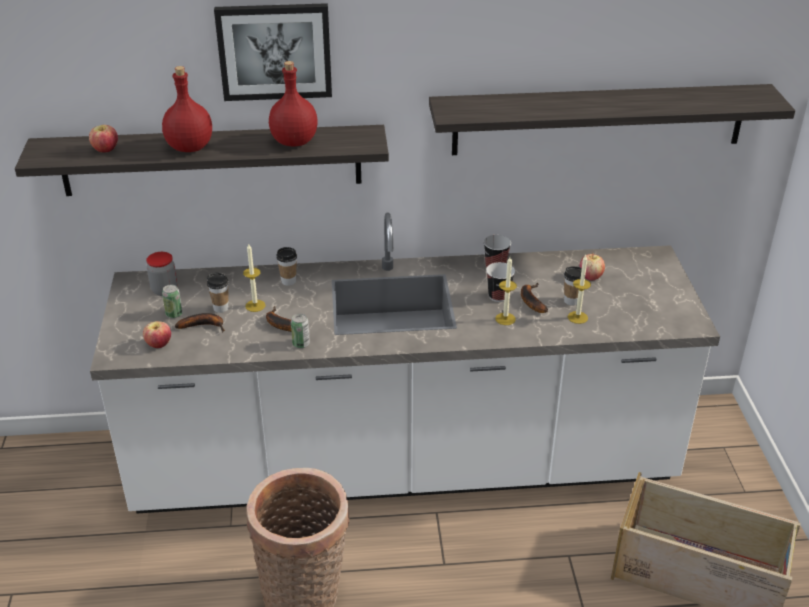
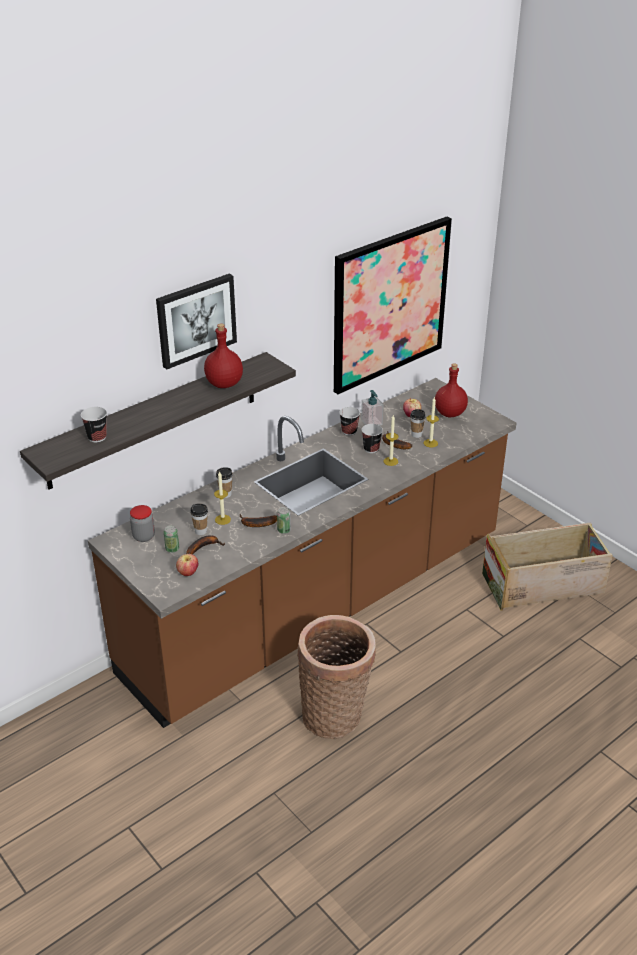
camera: 35 degrees left, 0 degrees up
(106, 150) = (97, 437): apple -> cup
(191, 148) = (157, 413): red bottle -> red bottle (450, 413)
(404, 466) = (318, 605): white counter -> brown counter
(533, 267) = (371, 422): none -> soap dispenser
(598, 119) = (389, 304): shelf -> picture

